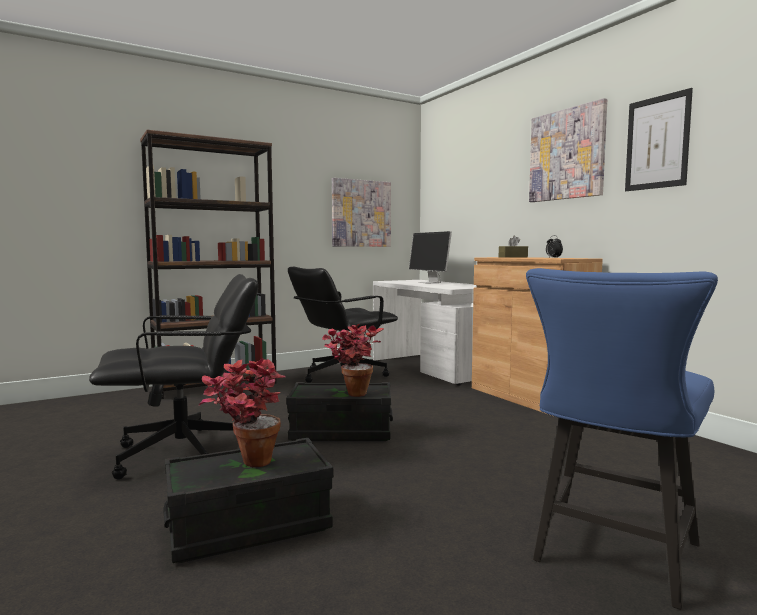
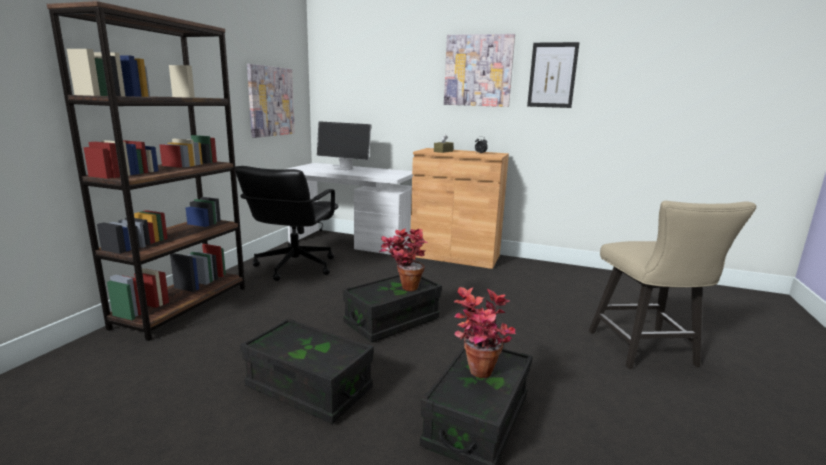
camera: 40 degrees left, 10 degrees up
(185, 454) = (309, 388): black office chair -> black storage box
(612, 557) = (646, 352): blue chair -> beige chair

